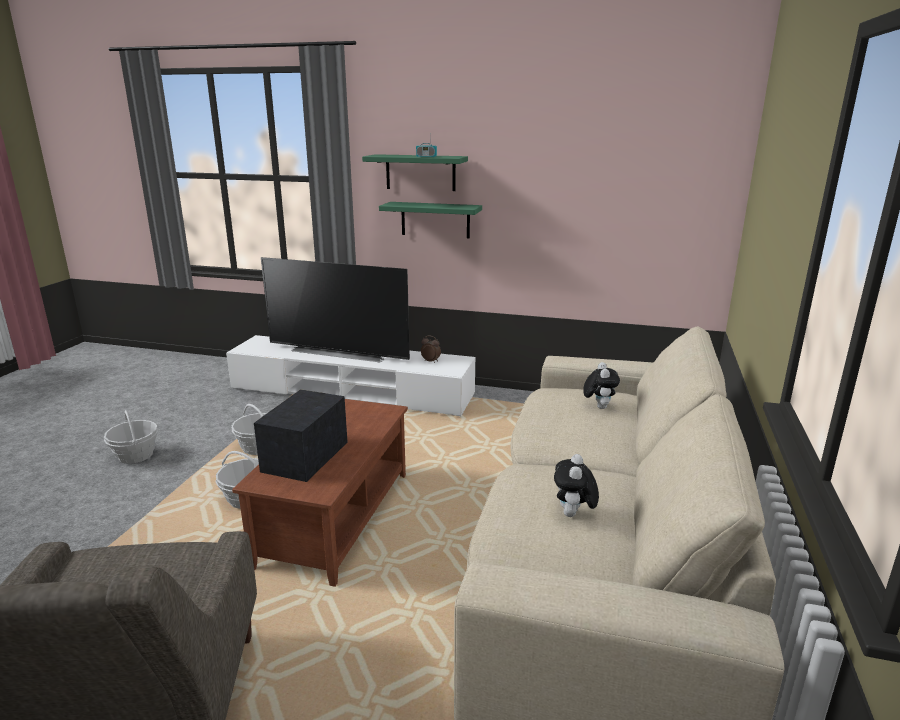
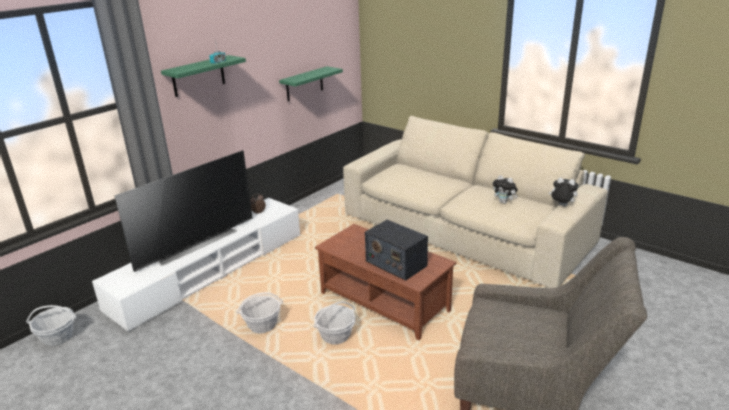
camera: 65 degrees left, 5 degrees up
(136, 455) = (212, 396): basket -> basket (58, 337)
(435, 220) = (214, 110): green shelf -> green shelf (304, 84)
(598, 406) = (408, 173): plush toy -> plush toy (561, 206)

